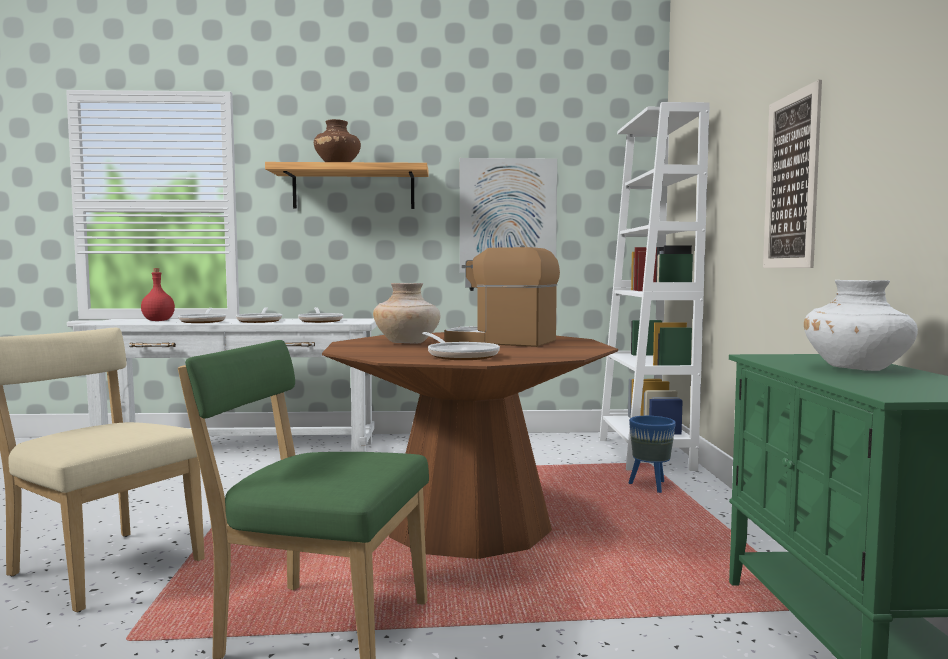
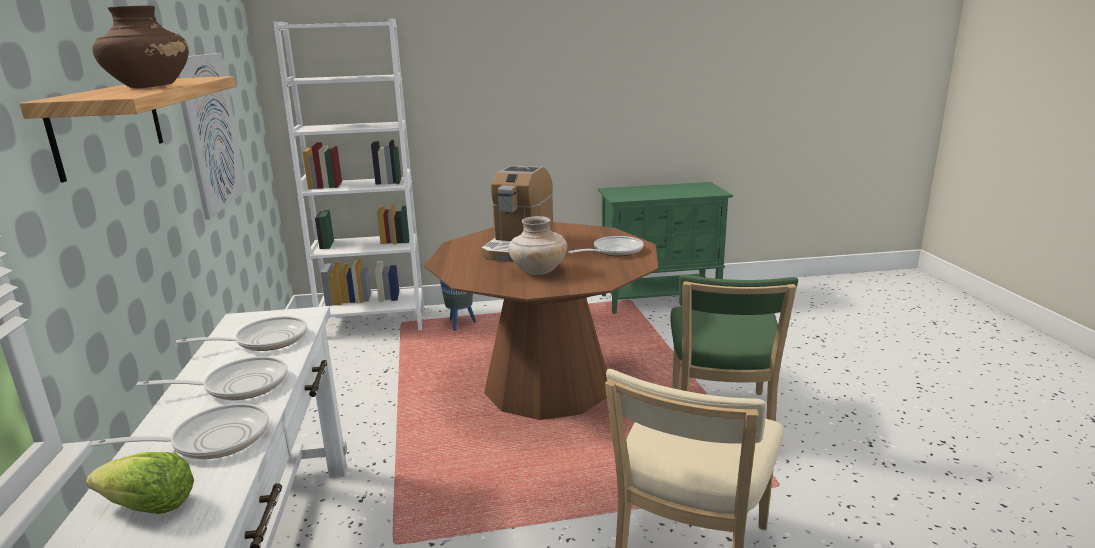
camera: 95 degrees left, 15 degrees up
(158, 321) = (150, 507): red bottle -> lettuce
(791, 181) = (522, 96): picture -> none
(857, 369) = (655, 190): white vase -> none

